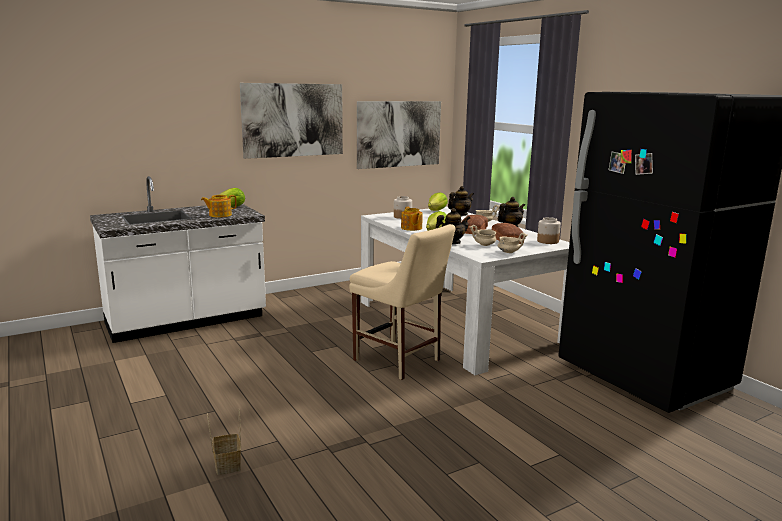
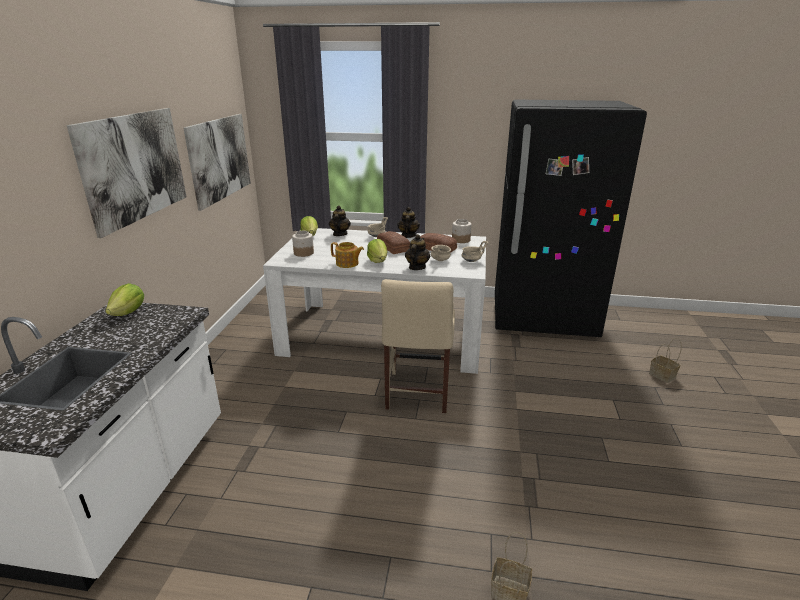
camera: 50 degrees left, 10 degrees up
(219, 215) = (152, 330): teapot -> none
(400, 361) = (416, 394): beige chair -> beige chair turned 105 degrees clockwise
(677, 477) = (663, 376): none -> basket

